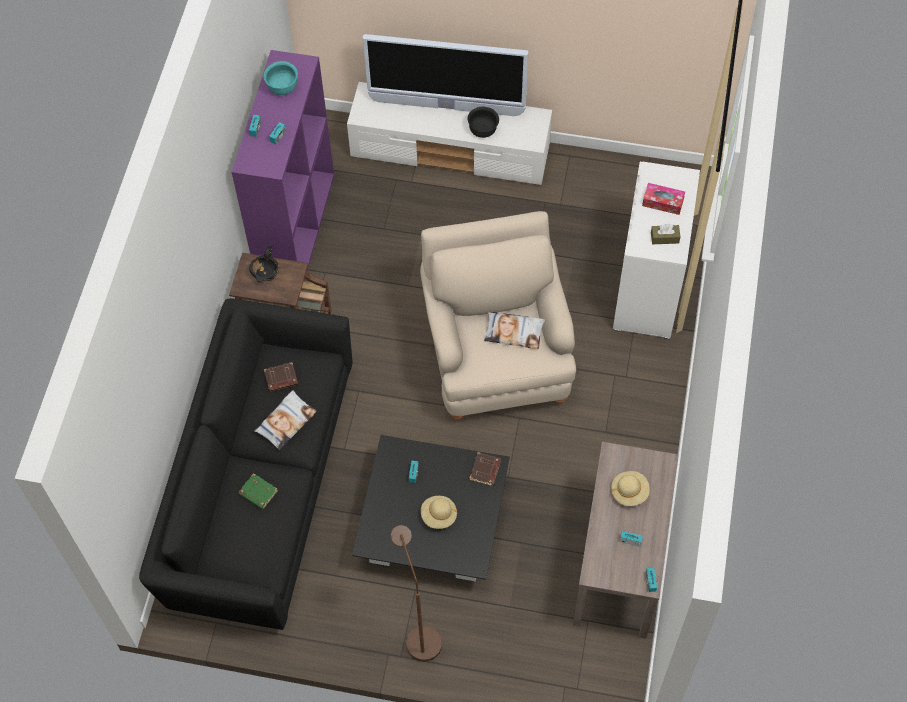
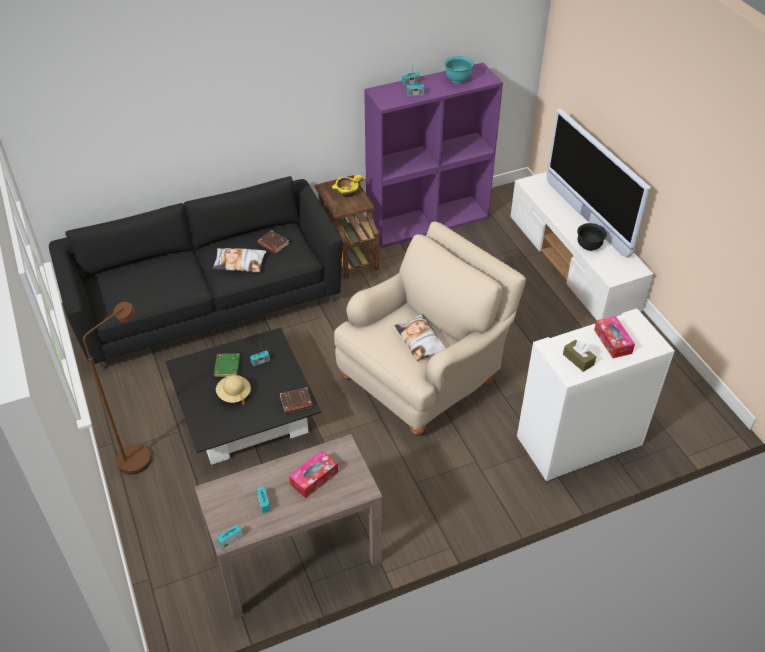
camera: 55 degrees right, 15 degrees down
(257, 493) = (170, 276): green book -> green book (226, 367)
(265, 272) = (347, 192): black bowl -> yellow bowl
(629, 492) = (314, 478): beige hat -> tissue box

